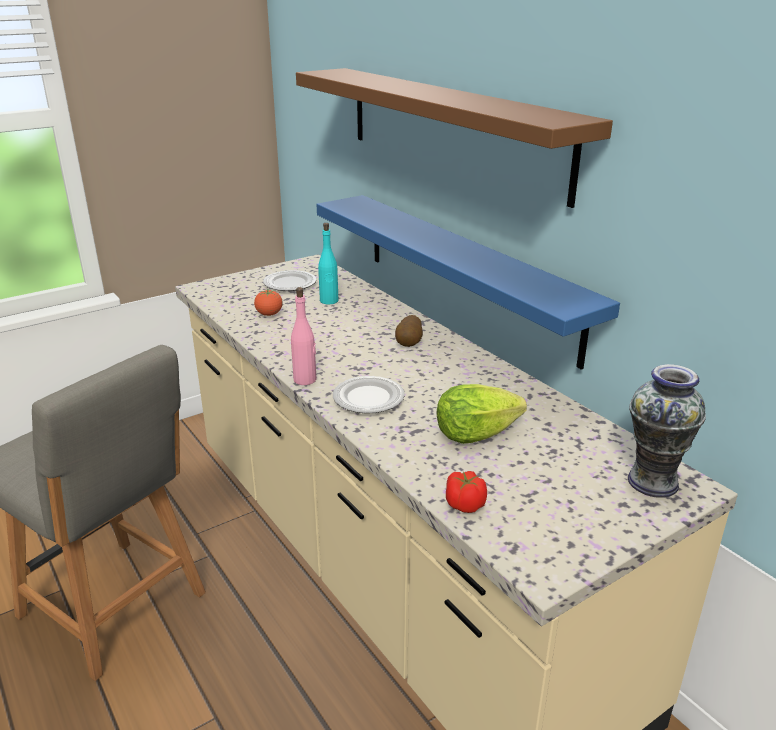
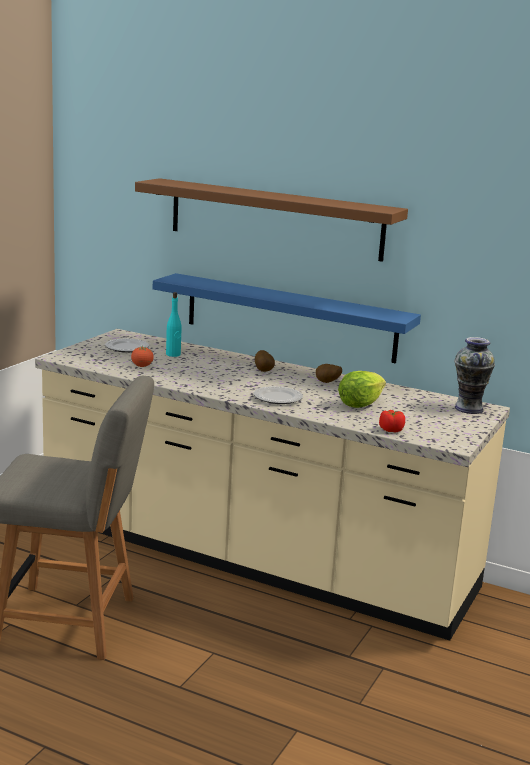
camera: 30 degrees left, 10 degrees down
(305, 380) = (224, 395): pink bottle -> none
(471, 381) = (327, 383): none -> potato

